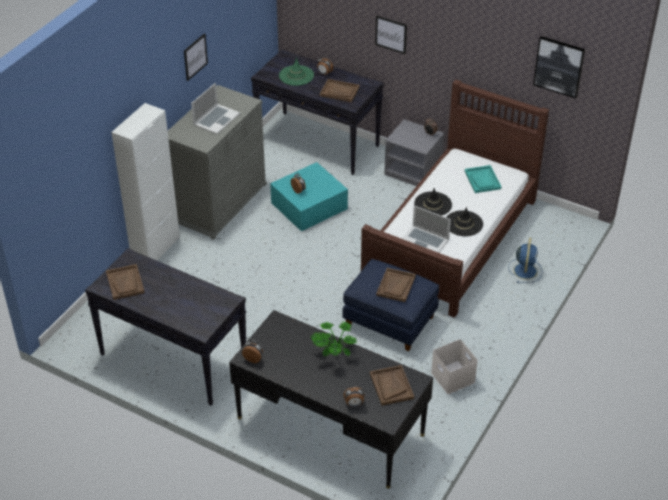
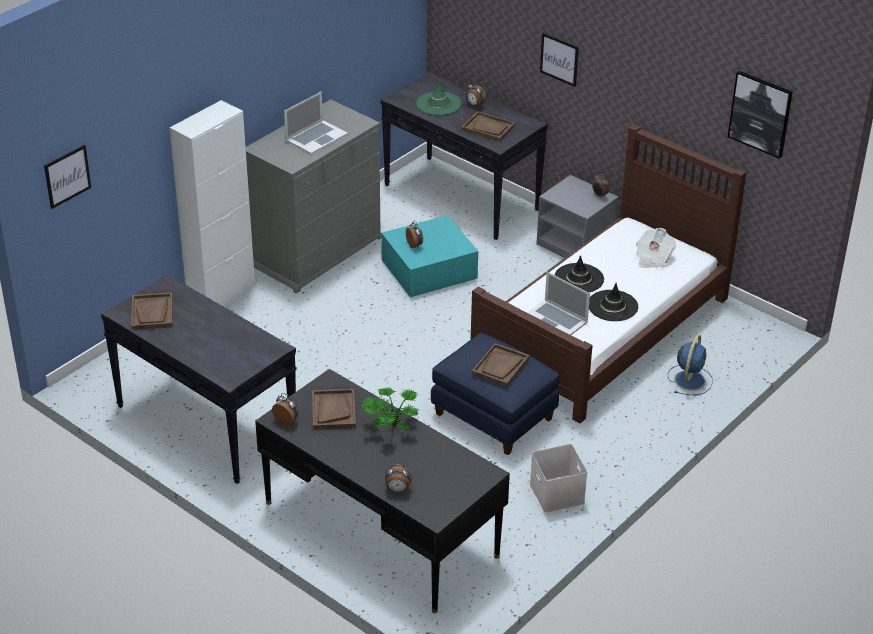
camera: 10 degrees right, 5 degrees down
(195, 57) = (300, 56): picture -> picture (67, 176)
(391, 386) = (452, 476): brown tray -> brown tray (333, 410)
(482, 180) = (653, 258): turquoise tray -> newspaper

